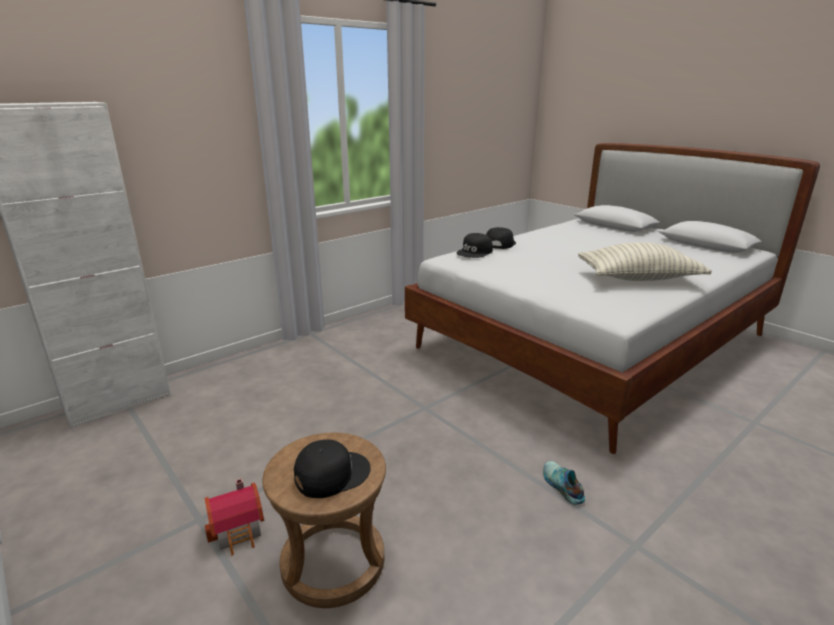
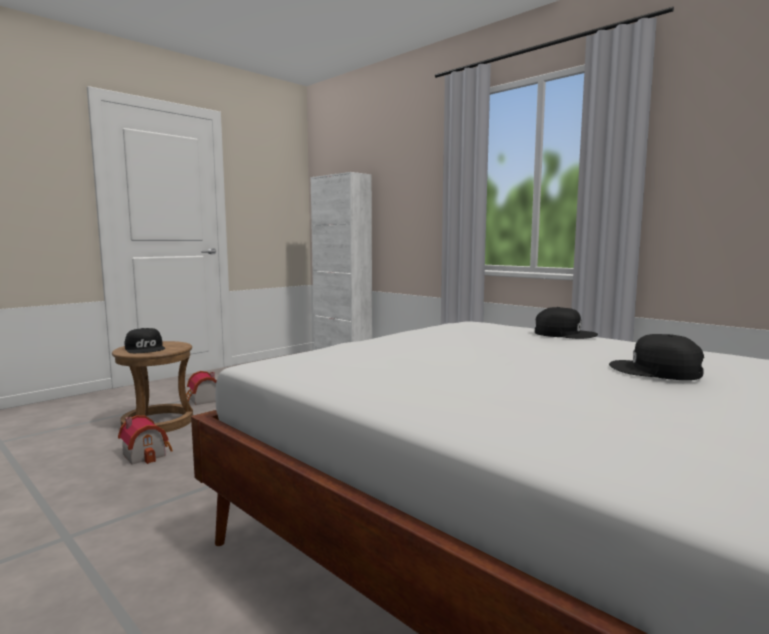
camera: 85 degrees right, 15 degrees down
(451, 541) = (147, 454): none -> toy house
(475, 252) = (495, 324): black cap -> black cap (656, 370)
(561, 486) = (178, 503): shoe -> none
(638, 278) = (436, 382): pillow -> none

